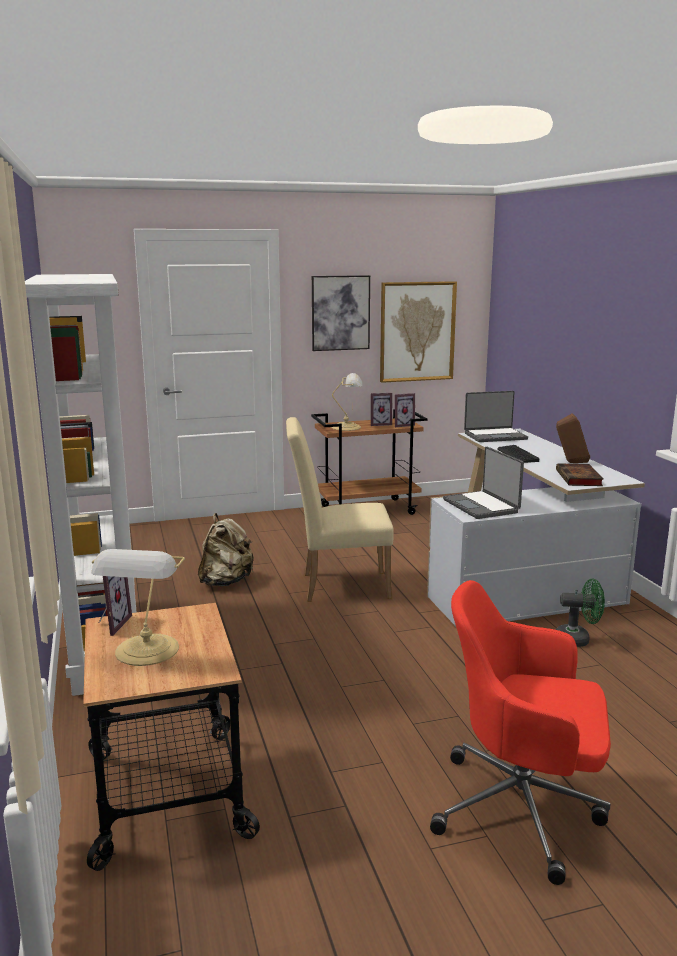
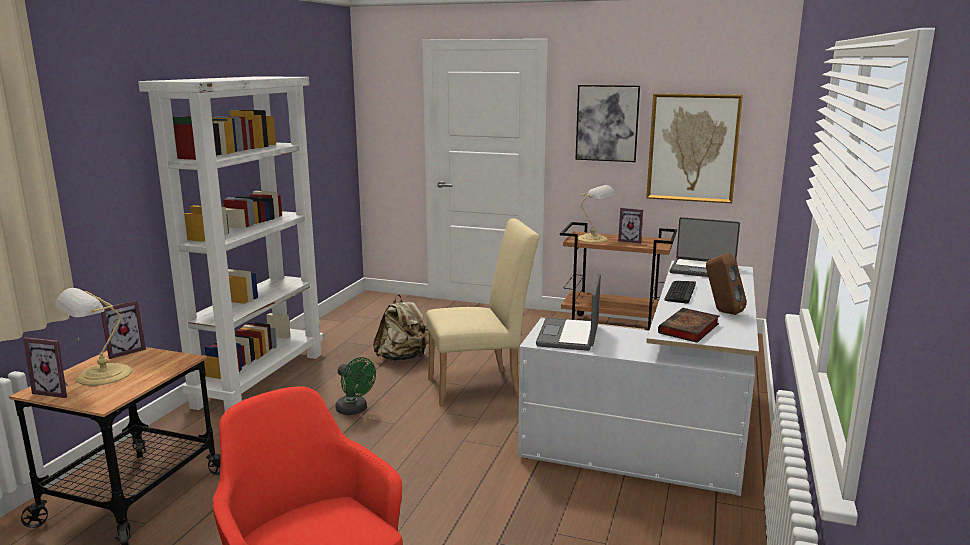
camera: 35 degrees right, 0 degrees up
(338, 585) = (481, 386): beige chair -> beige chair turned 135 degrees clockwise
(402, 425) = (650, 245): picture frame -> picture frame (57, 391)
(578, 640) = (622, 510): green fan -> green fan (355, 410)

